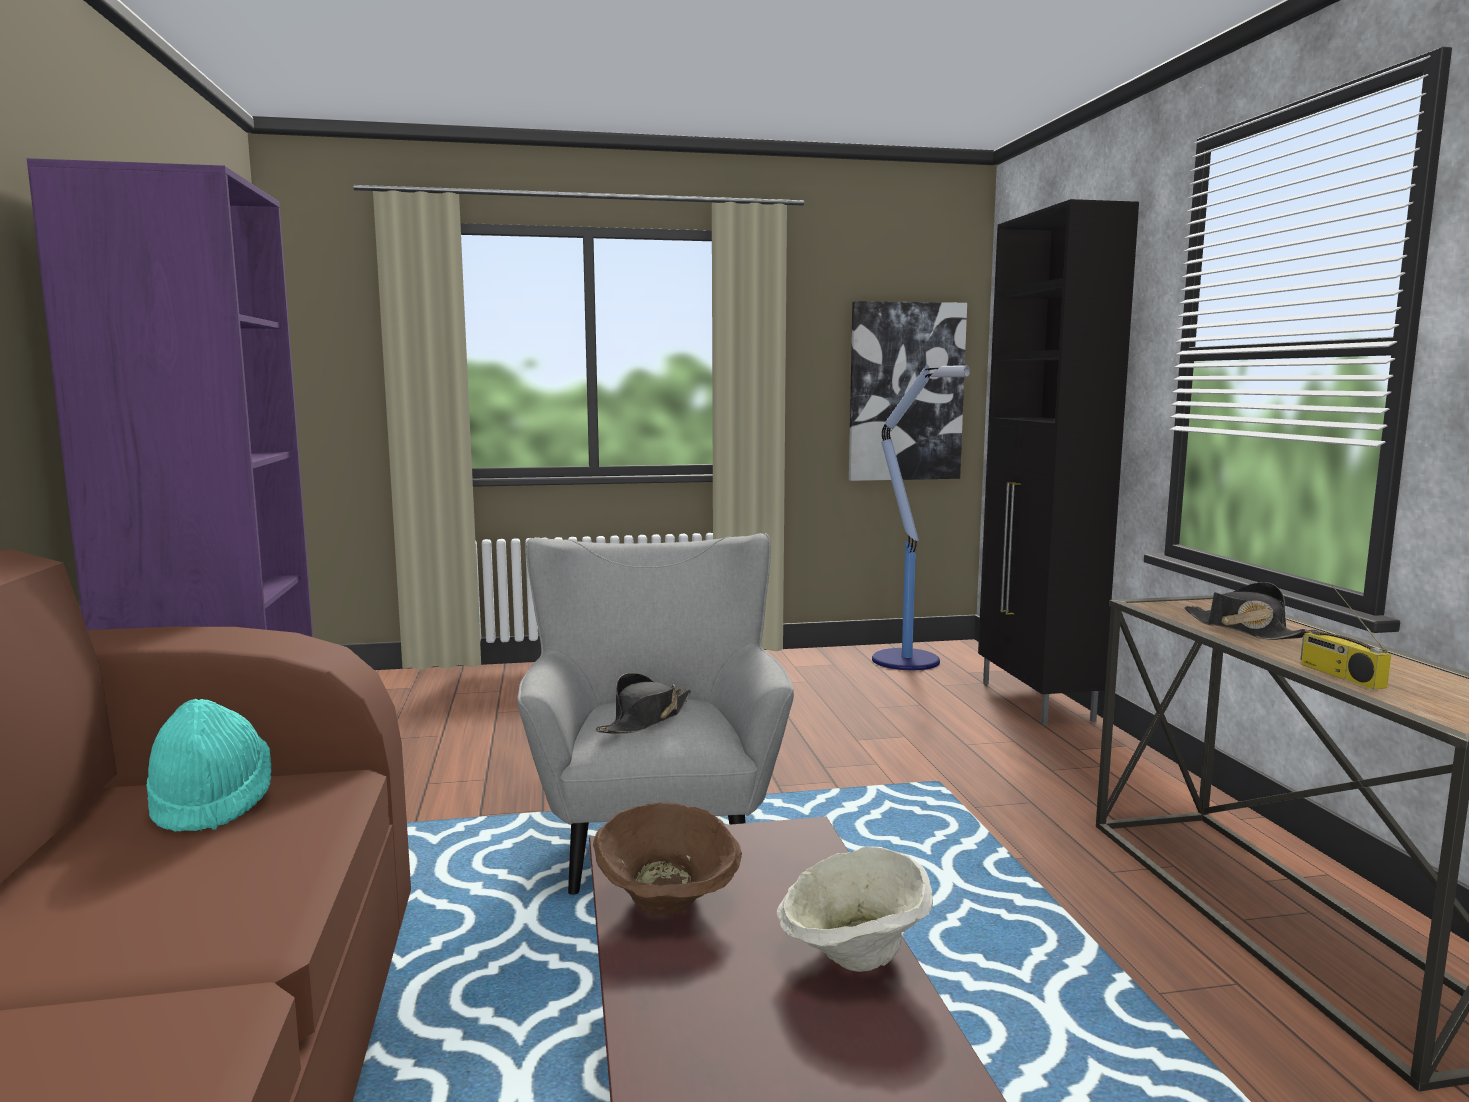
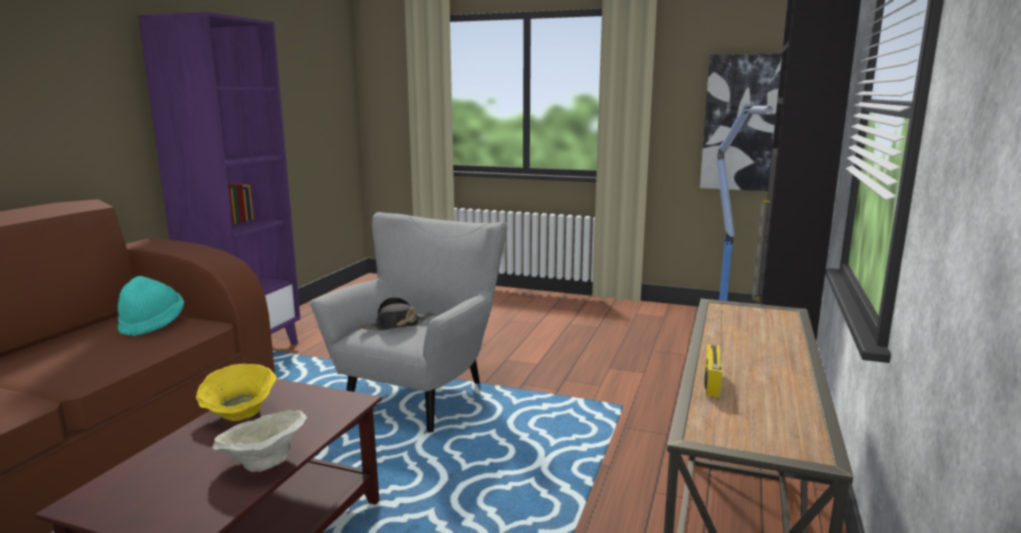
camera: 30 degrees right, 5 degrees up
(668, 902) = (240, 415): brown bowl -> yellow bowl
(1245, 630) = (741, 337): black hat -> none

